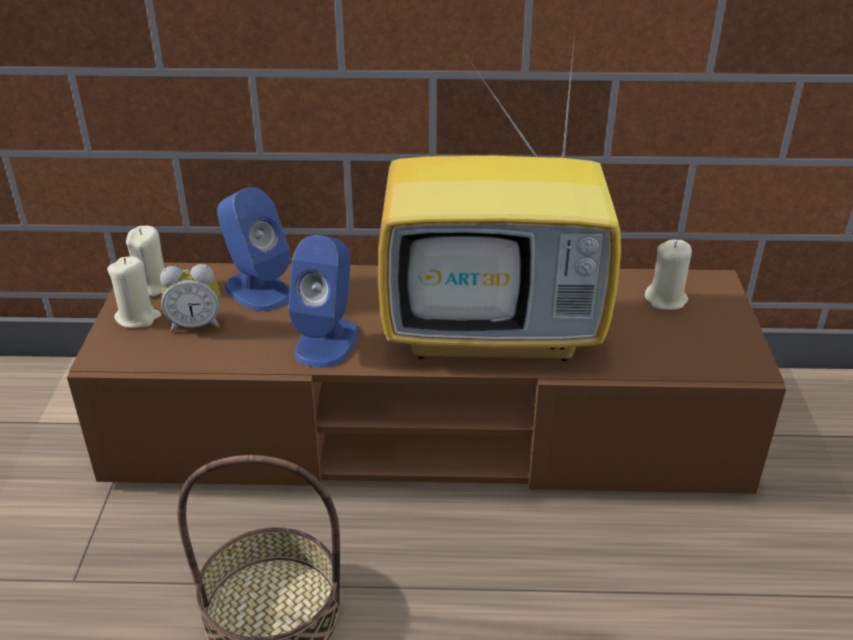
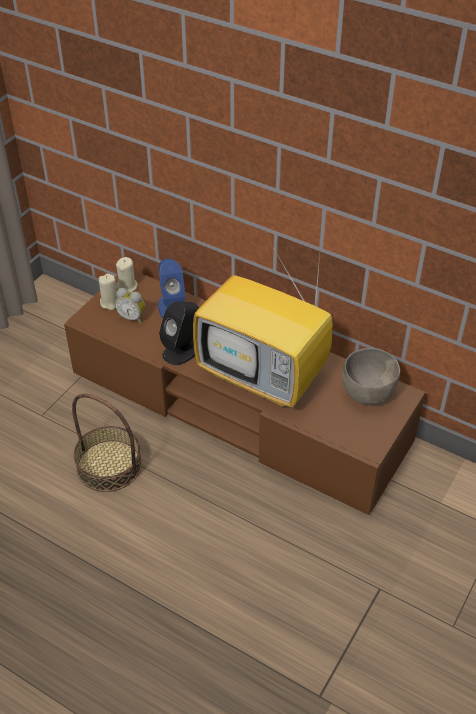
camera: 30 degrees right, 10 degrees up
(327, 341) = (182, 350): blue speaker -> black speaker
(666, 300) = (367, 394): beige candle -> grey bowl

